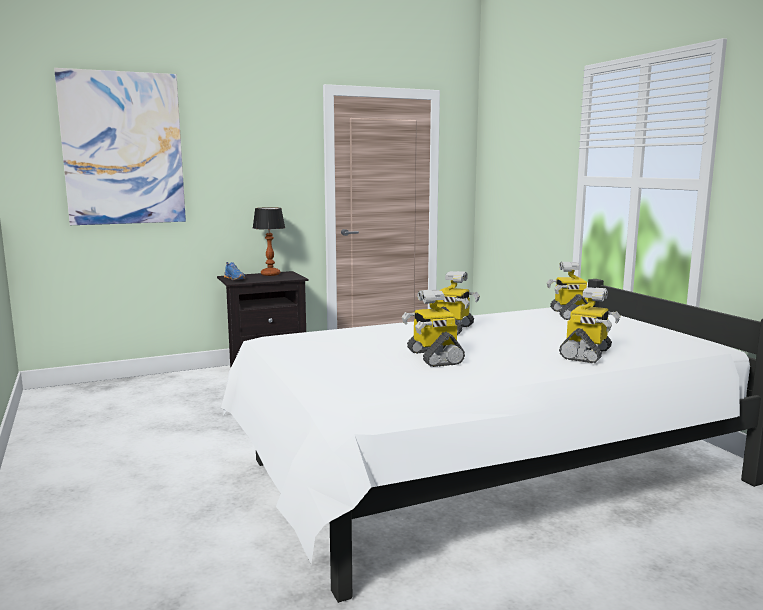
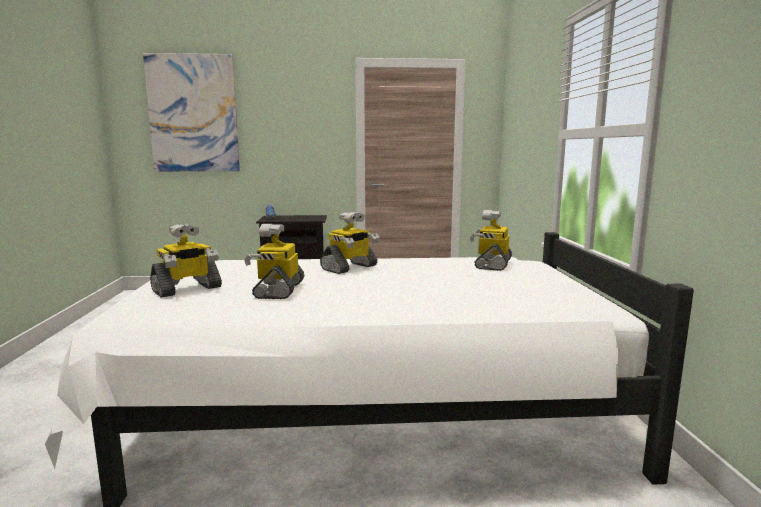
camera: 20 degrees right, 0 degrees up
(270, 274) = (303, 216): table lamp -> none
(587, 354) = (430, 303): toy robot -> toy robot (187, 289)

